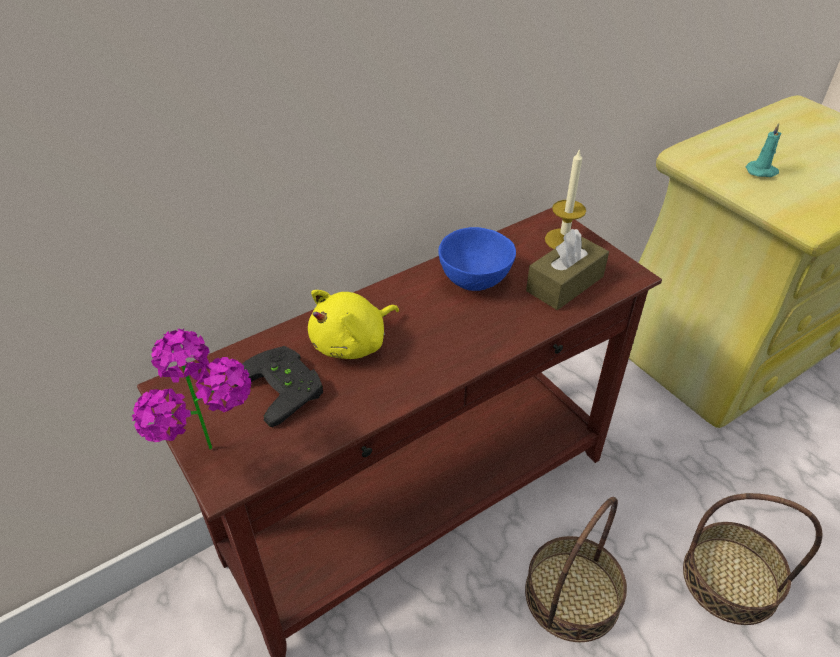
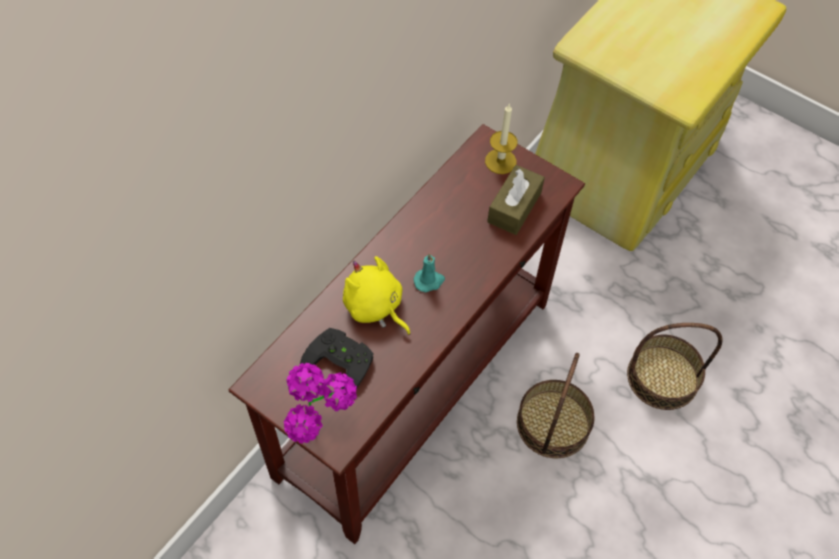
camera: 20 degrees left, 15 degrees up
(353, 343) = (375, 307): yellow plush toy -> yellow plush toy turned 105 degrees clockwise
(476, 281) = (446, 223): blue bowl -> none
(762, 171) = (641, 53): turquoise candle -> turquoise candle (429, 281)

